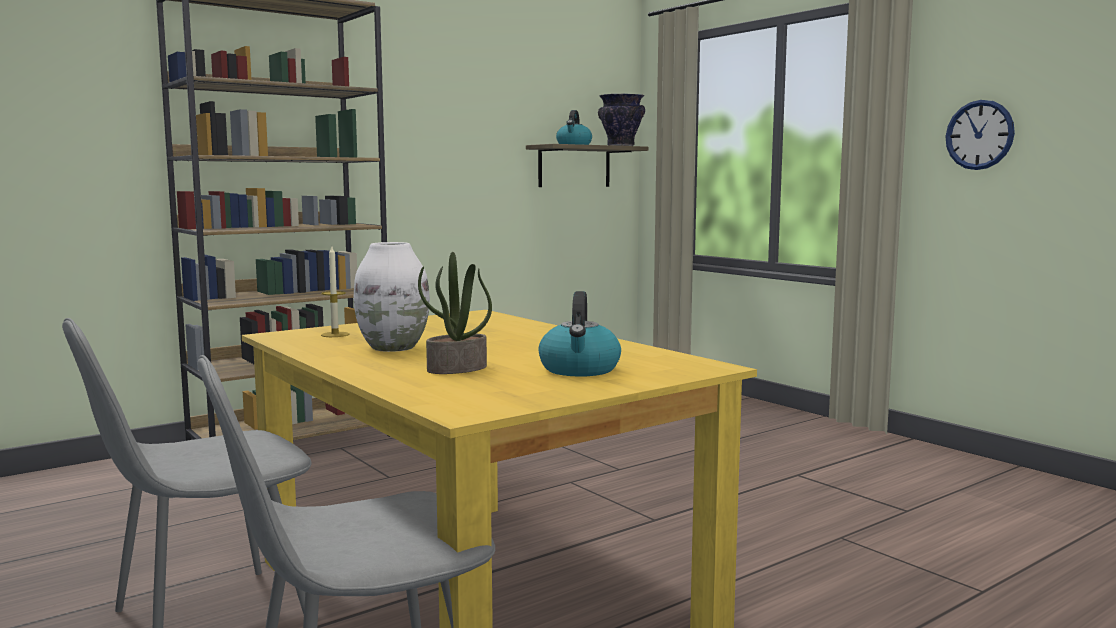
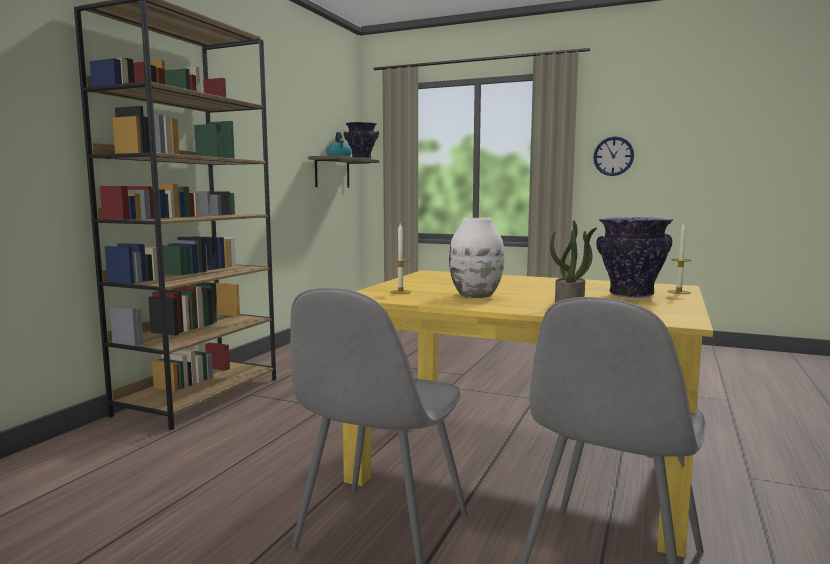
camera: 30 degrees left, 0 degrees up
(580, 370) = (630, 295): kettle -> vase
(669, 374) = (678, 292): none -> candle

